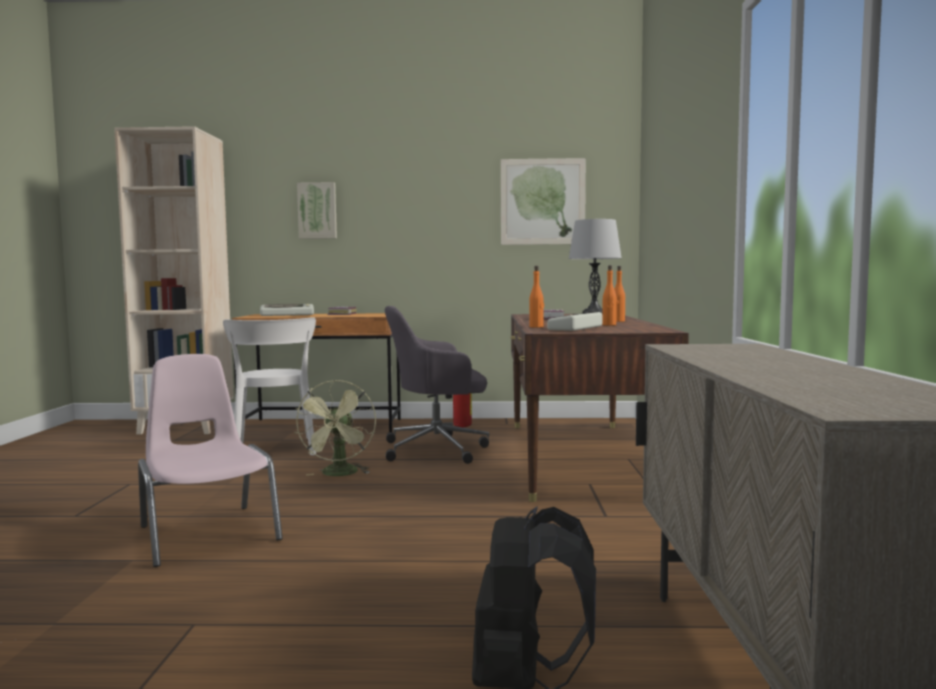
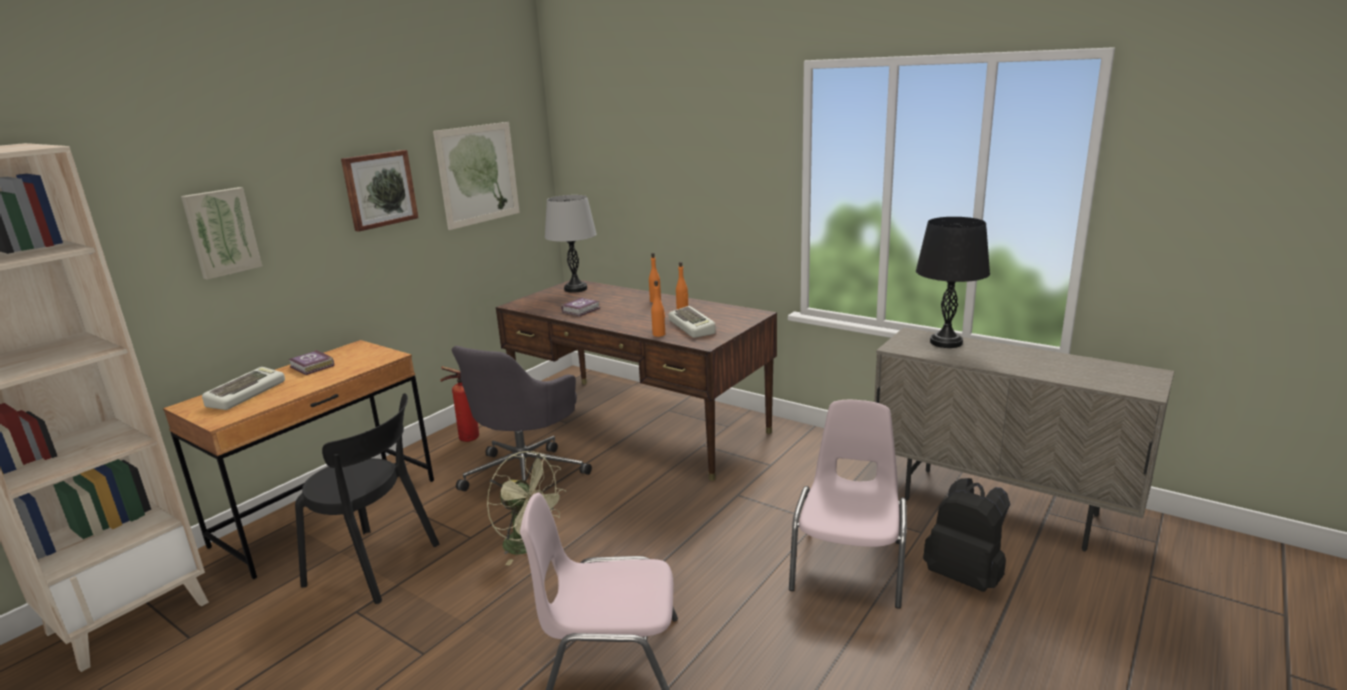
camera: 55 degrees left, 15 degrees up
(275, 450) = (377, 565): white chair -> black chair
(441, 200) = (379, 189): none -> picture
(458, 595) = (849, 564): none -> pink chair
(752, 351) = (946, 342): none -> black table lamp

